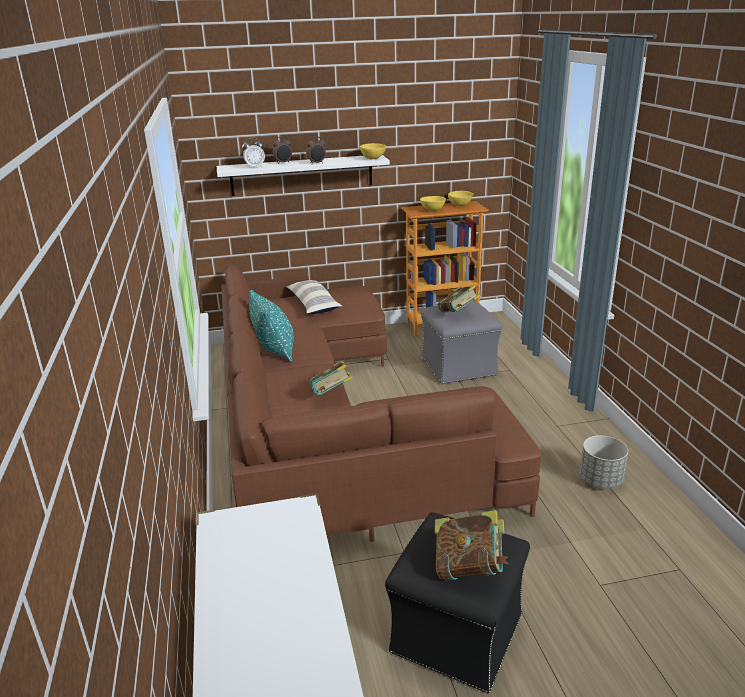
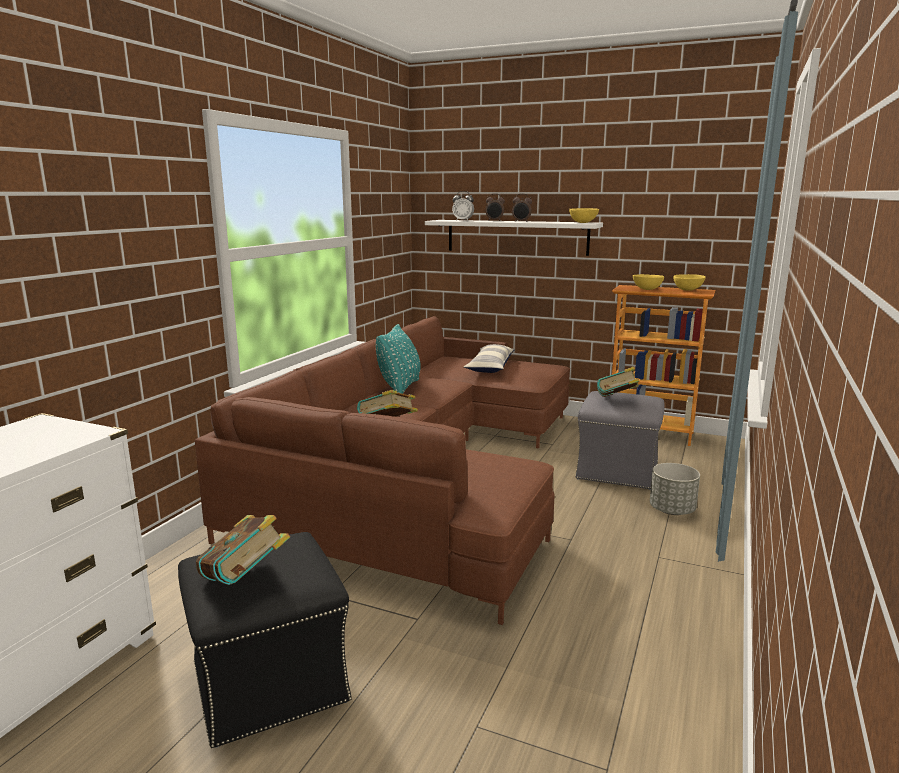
camera: 35 degrees right, 10 degrees down
(600, 480) = (636, 628): grey planter -> grey planter (672, 510)

